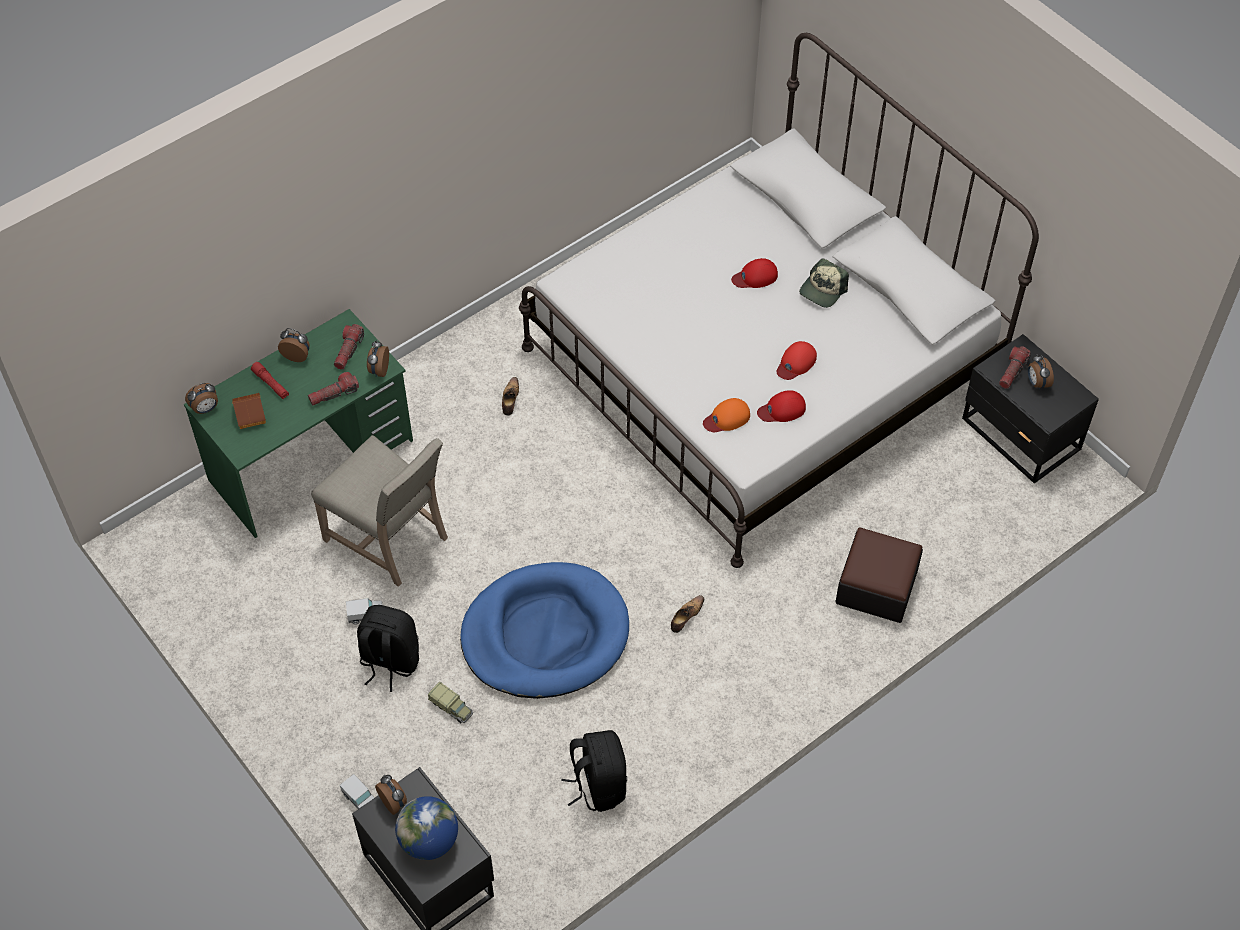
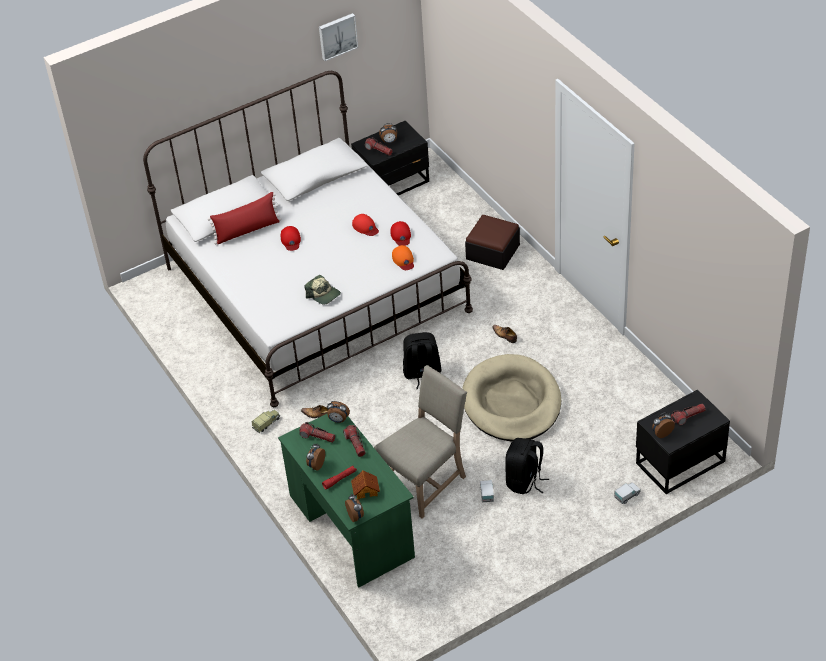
camera: 80 degrees left, 10 degrees down
(429, 840) = (688, 416): globe -> flashlight
(451, 707) = (562, 450): toy truck -> toy truck (267, 423)
(545, 635) = (511, 402): blue dog bed -> beige dog bed
(598, 785) = (621, 381): black backpack -> black backpack (422, 374)
(770, 224) = (247, 230): none -> red pillow
(822, 290) = (309, 211): cap -> cap (323, 294)
(1069, 187) = (337, 36): none -> picture

